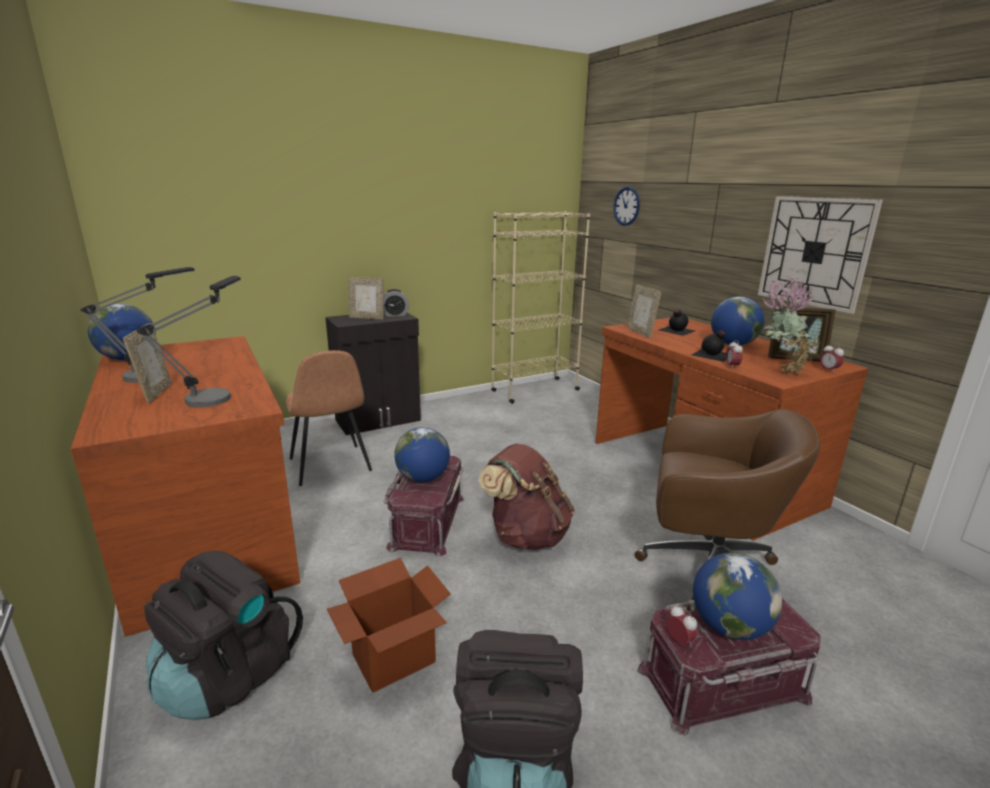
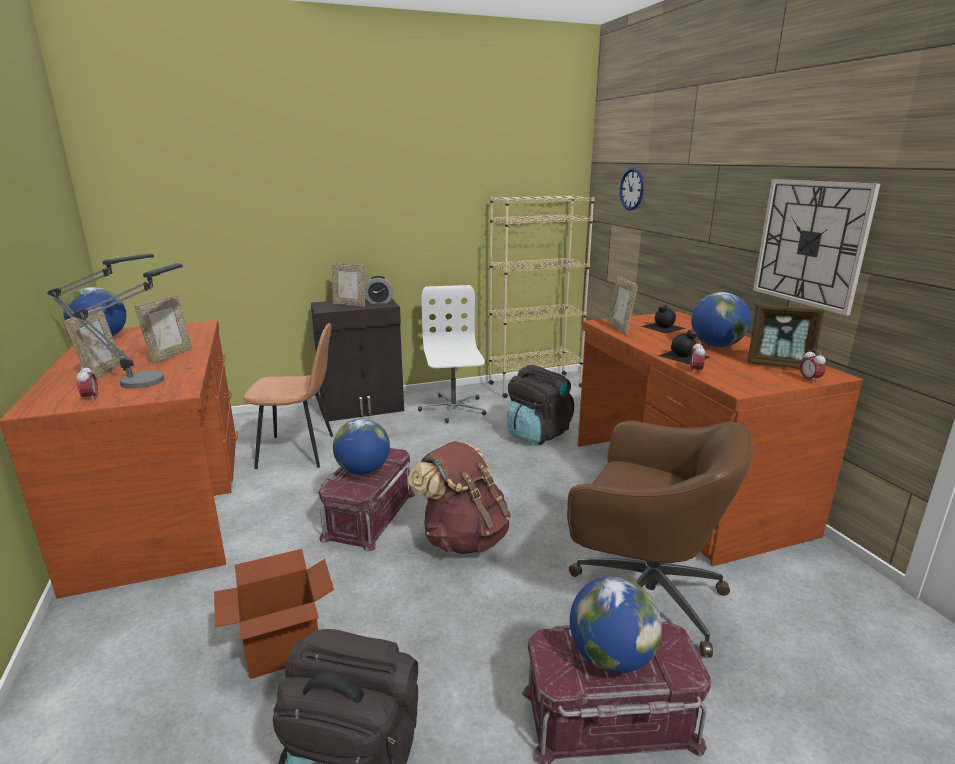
camera: 10 degrees right, 0 degrees up
(219, 373) = (170, 355): none -> picture frame
(229, 677) = (129, 646): black backpack -> black backpack (537, 434)
(330, 466) = (298, 451): brown chair -> brown chair turned 75 degrees counterclockwise
(467, 416) = (453, 408): none -> white office chair
(680, 641) = (547, 666): alarm clock -> alarm clock (91, 398)
(780, 370) = (750, 377): potted plant -> none

